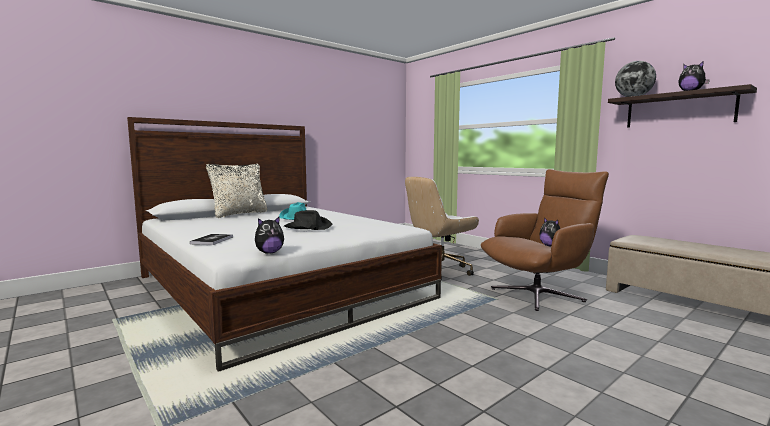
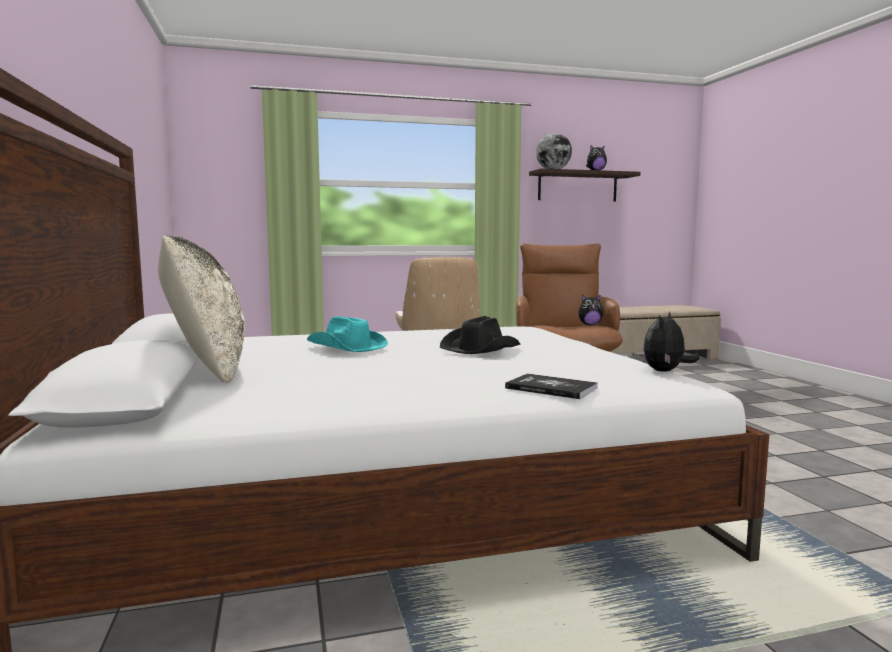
camera: 65 degrees left, 0 degrees up
(269, 253) = (665, 371): plush toy -> plush toy turned 135 degrees counterclockwise

